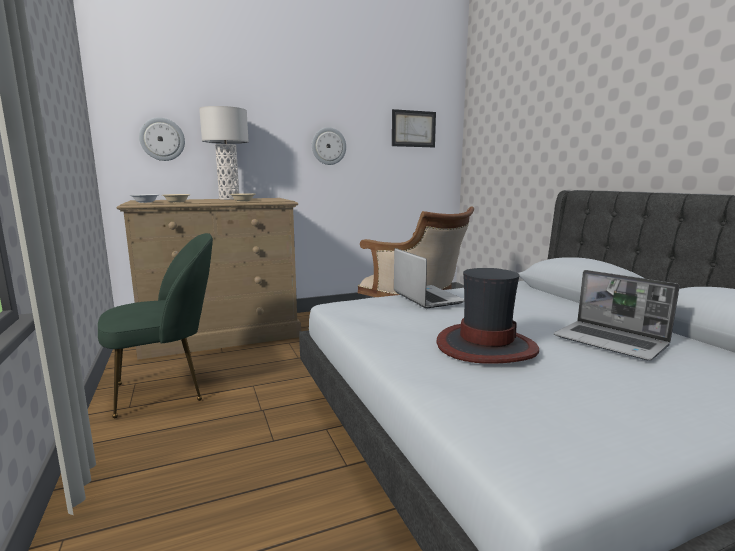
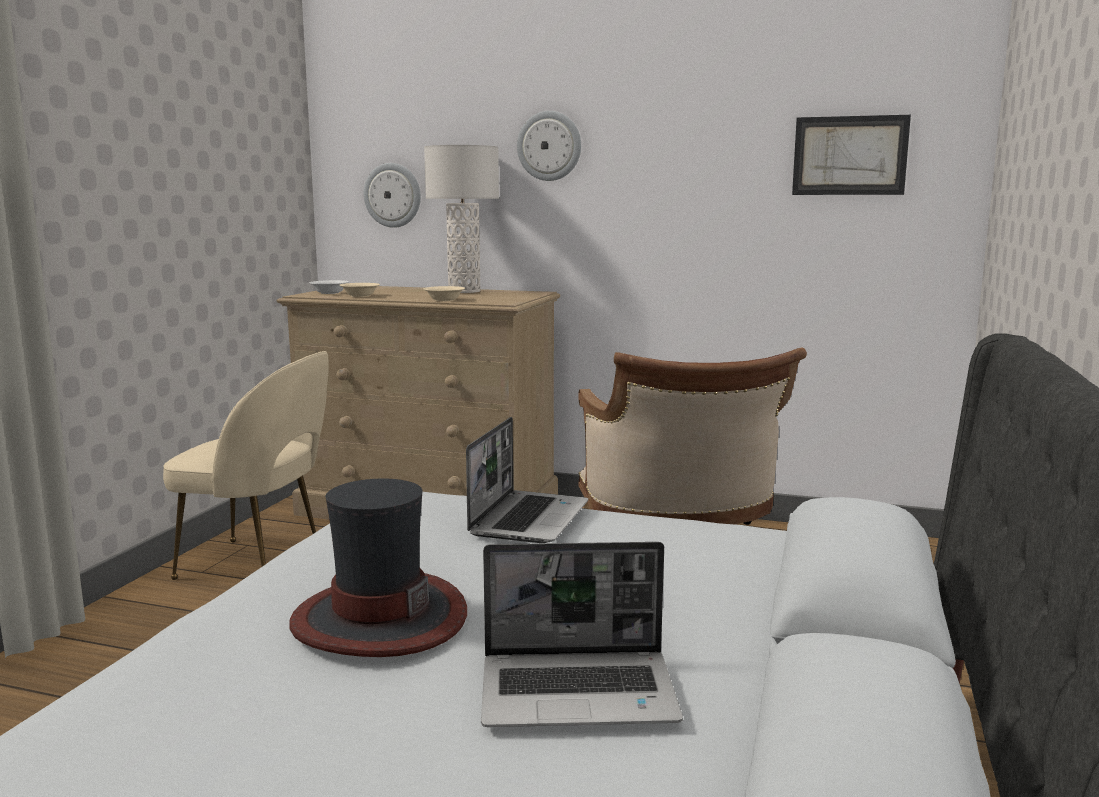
camera: 40 degrees right, 0 degrees up
(168, 390) = (260, 566): green chair -> beige chair
(328, 146) = (654, 199): wall clock -> wall clock (549, 146)
(611, 342) = (580, 692): laptop -> laptop turned 90 degrees counterclockwise

